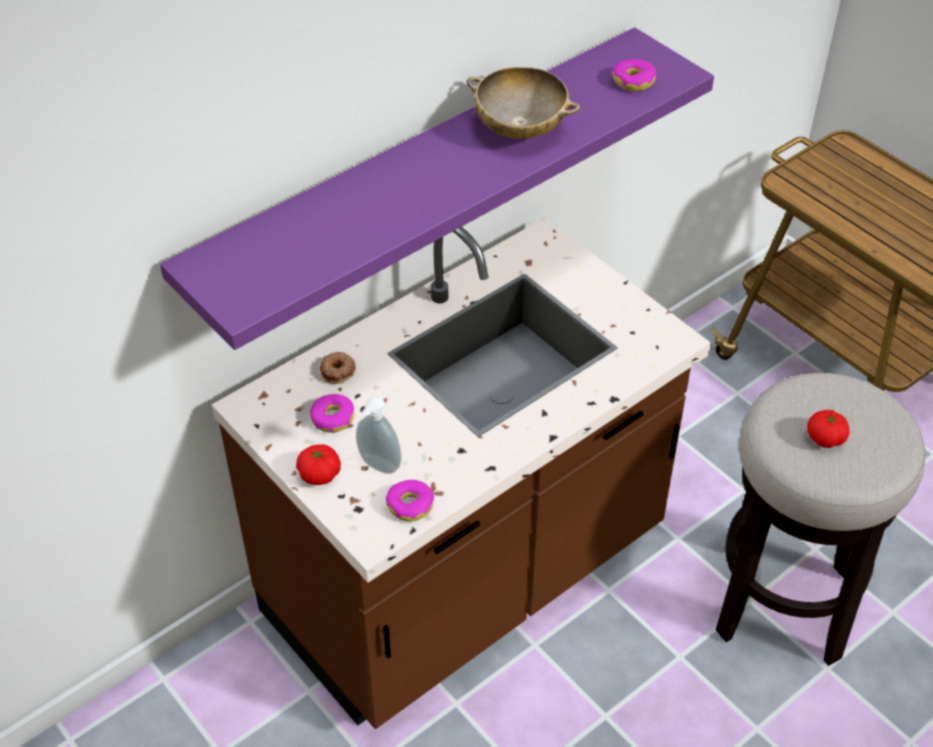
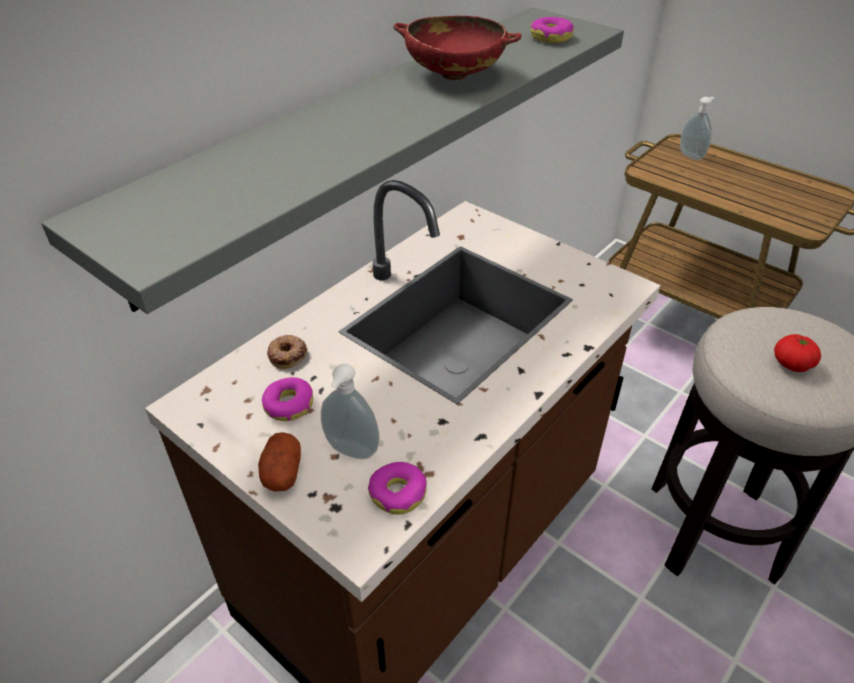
camera: 10 degrees left, 5 degrees down
(319, 474) = (282, 471): tomato -> potato
(421, 174) = (353, 138): purple shelf -> grey shelf
(520, 127) = (454, 74): beige bowl -> red bowl
(852, 165) = (692, 155): none -> soap dispenser

